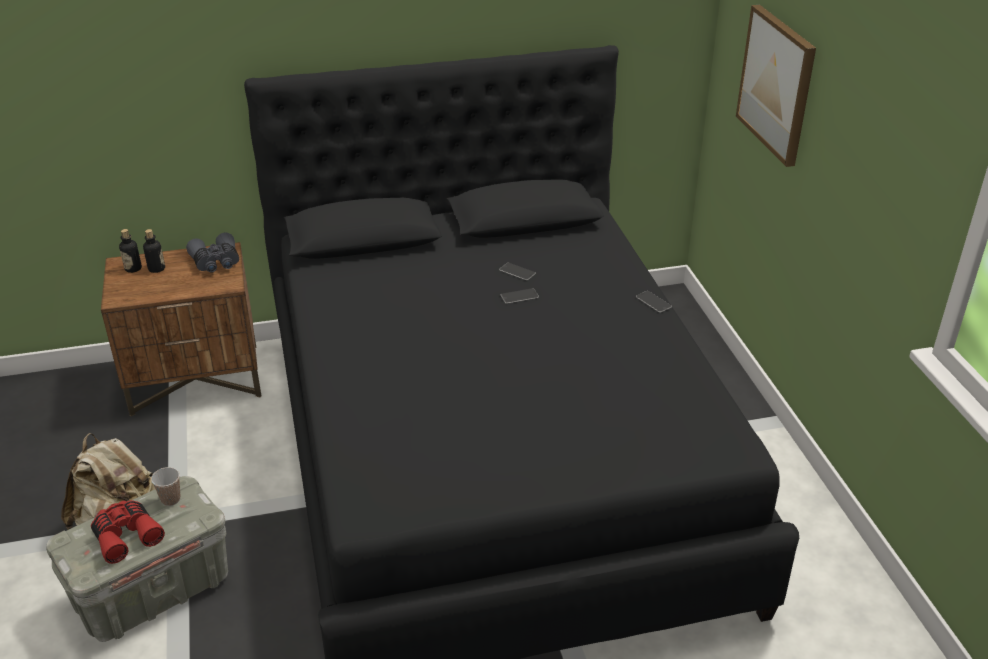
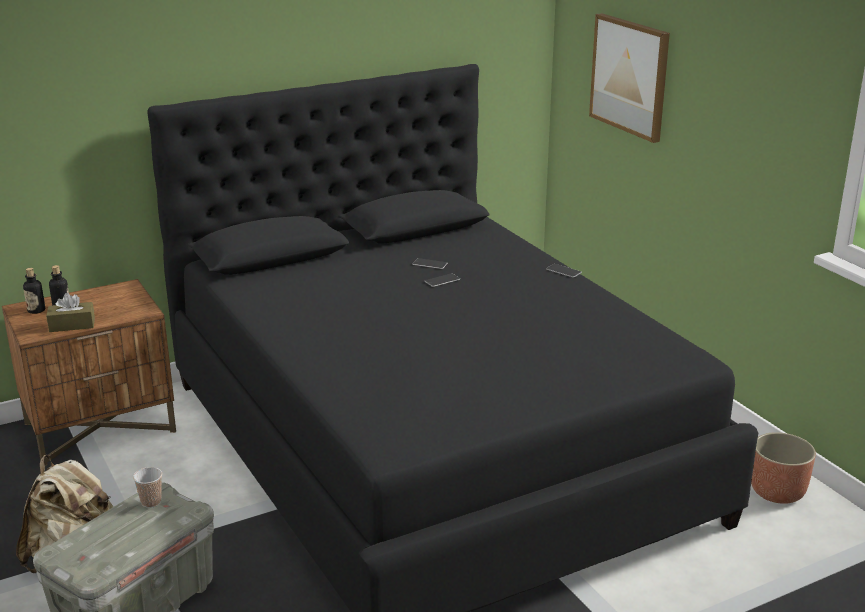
camera: 15 degrees left, 10 degrees down
(126, 535) = (118, 537): red binoculars -> none
(156, 292) = (72, 325): none -> brown tissue box
(216, 262) = (122, 296): grey binoculars -> none
(836, 583) = (777, 491): none -> planter

